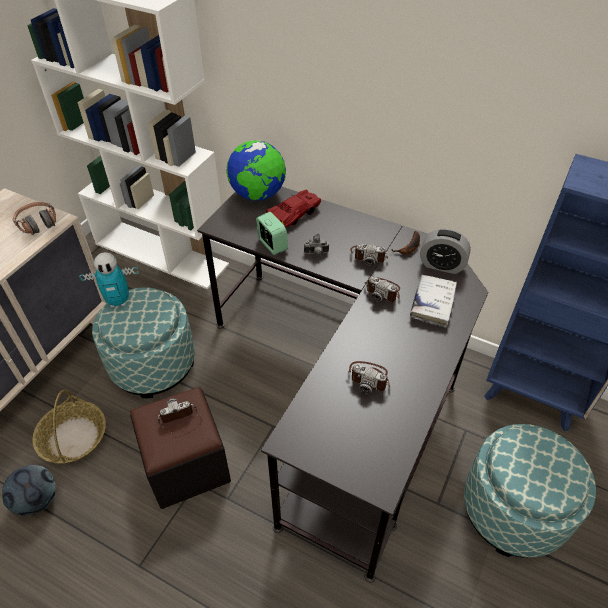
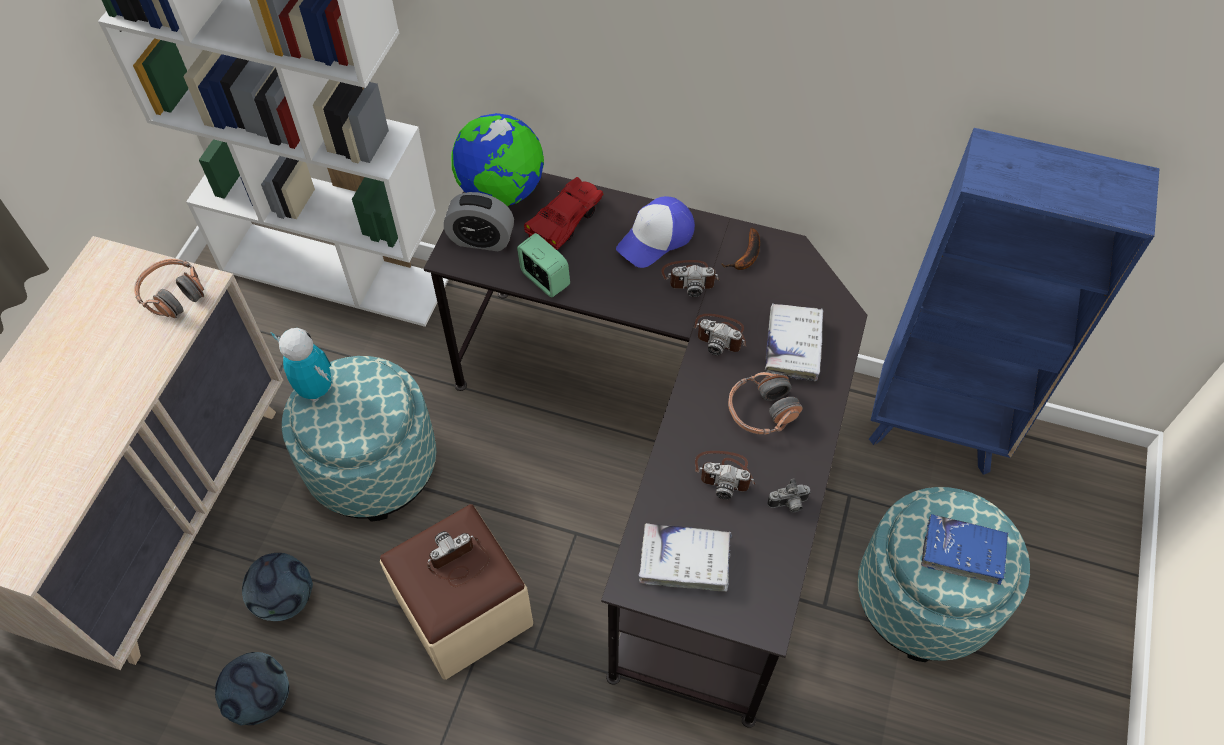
camera: 10 degrees left, 10 degrees up
(73, 437) = (285, 598): basket -> football
(118, 301) = (315, 389): toy robot -> toy robot turned 120 degrees counterclockwise
(186, 465) = (464, 611): black ottoman -> beige ottoman
(316, 253) = (613, 285): camera -> camera (788, 505)
(328, 432) = (685, 561): none -> white book
(351, 231) = (656, 238): none -> cap
(403, 341) = (761, 411): none -> headphones
(441, 265) = (797, 279): alarm clock -> alarm clock (481, 239)
(544, 470) = (962, 552): none -> blue book

